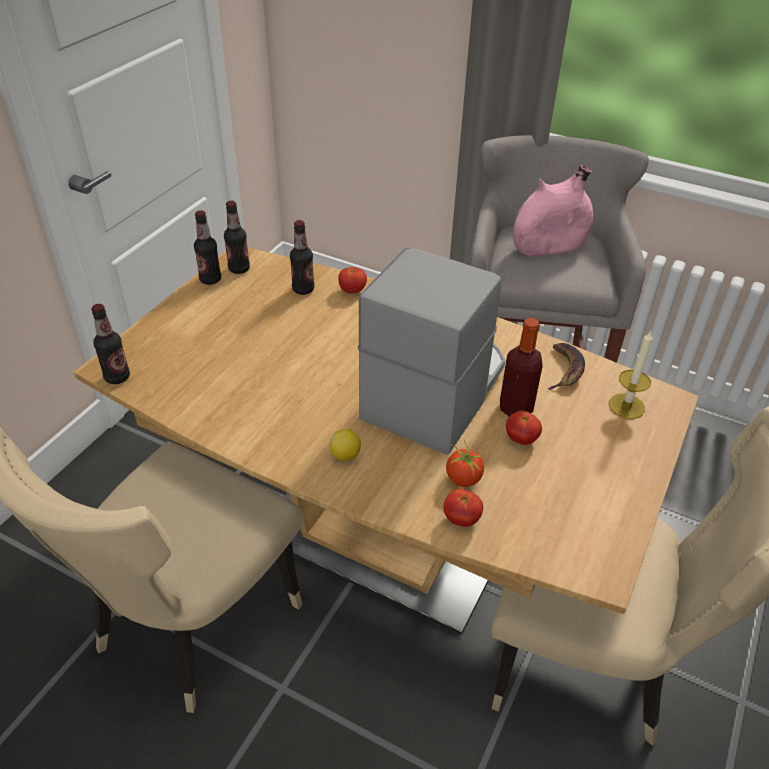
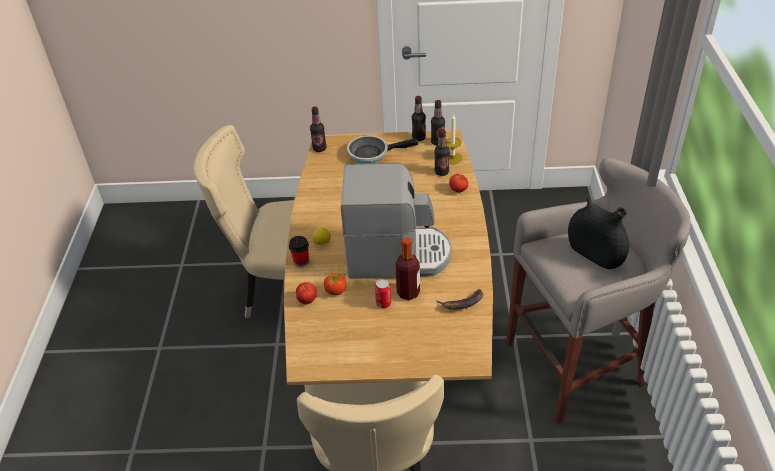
camera: 65 degrees right, 0 degrees up
(193, 331) = (371, 153): none -> frying pan
(368, 495) = (301, 261): none -> cup
(521, 439) = (383, 303): tomato -> can
(548, 247) = (594, 254): pink vase -> black vase
(626, 406) = (450, 341): candle -> candle (452, 158)

